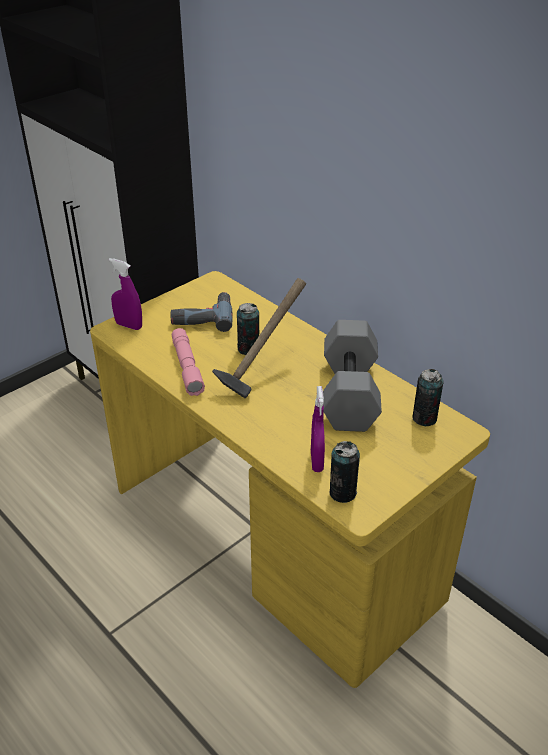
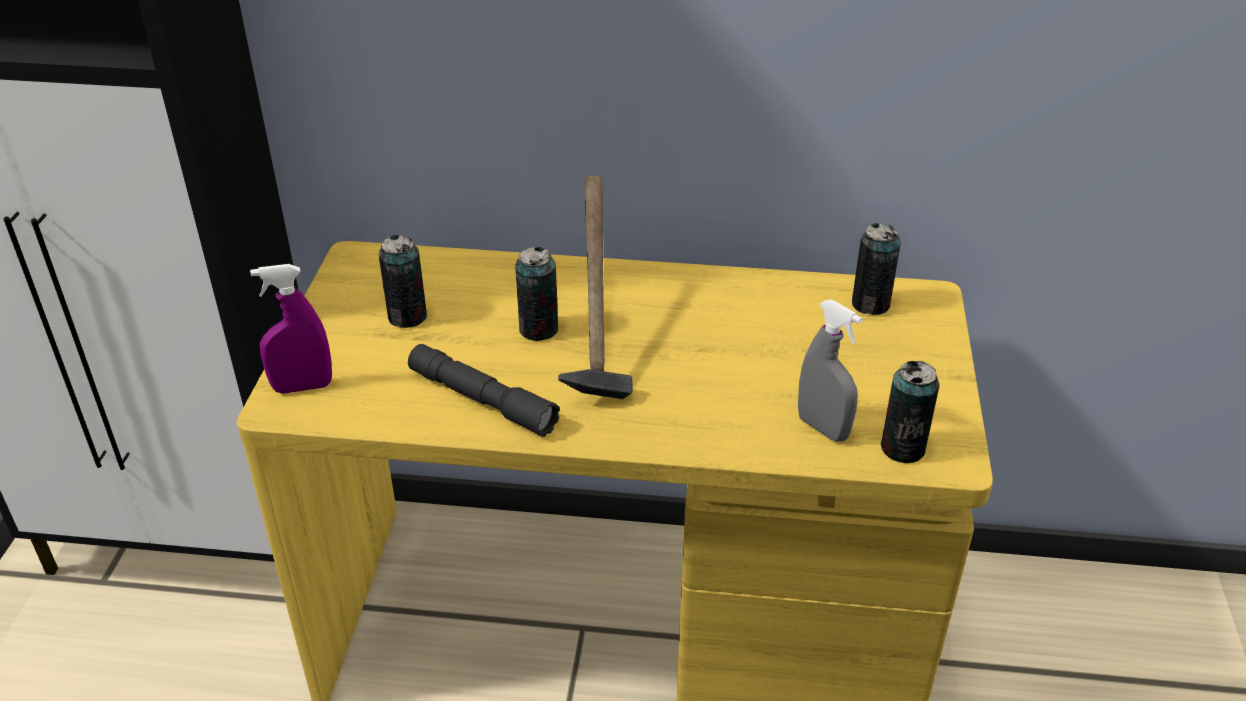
camera: 40 degrees left, 0 degrees up
(187, 367) = (482, 400): pink flashlight -> grey flashlight
(202, 317) = (407, 317): power drill -> can
(316, 461) = (823, 428): purple spray bottle -> grey spray bottle
(351, 394) = (751, 320): grey dumbbell -> none

